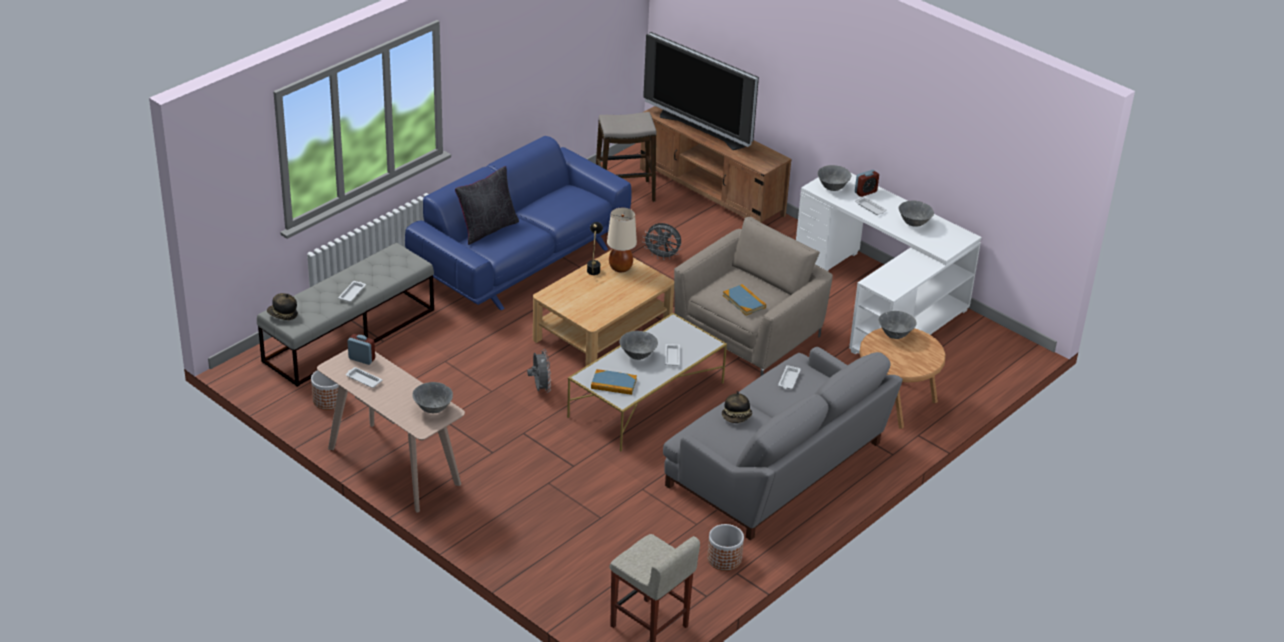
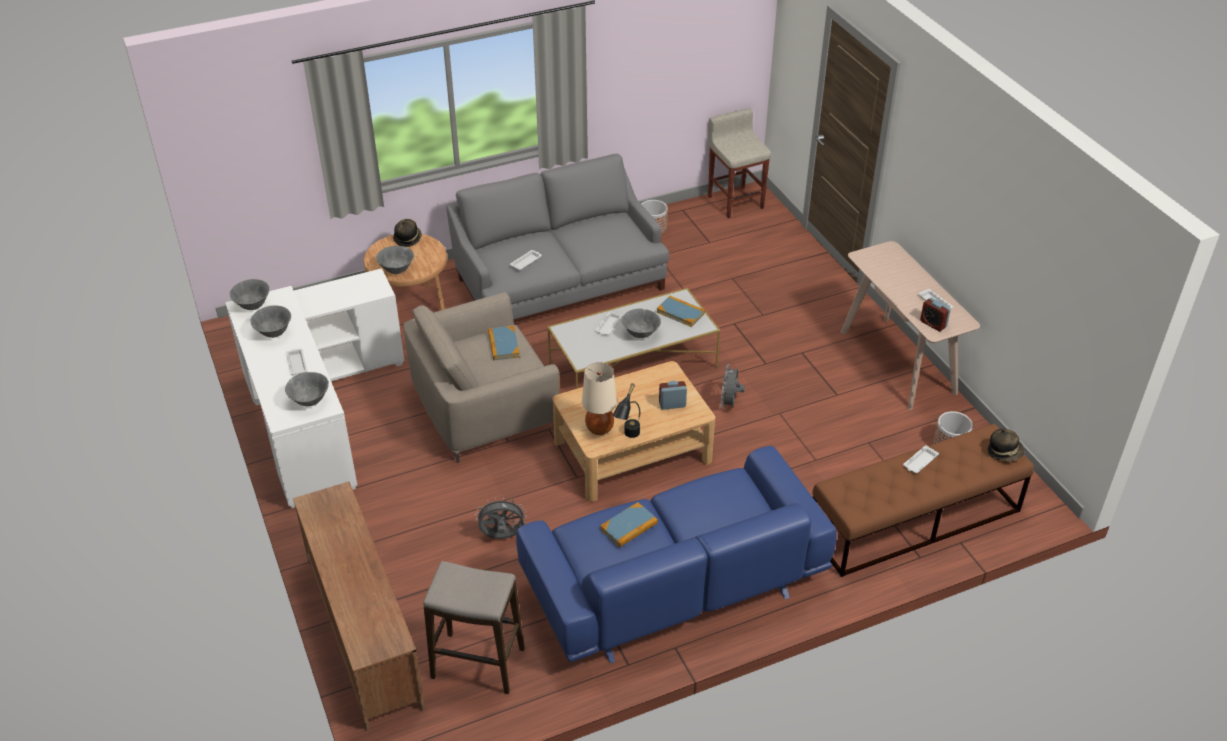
camera: 155 degrees left, 5 degrees up
(350, 335) = (914, 521): grey bench -> brown bench
(433, 409) = (876, 262): grey bowl -> grey bowl (253, 306)
(487, 229) = (728, 523): black pillow -> none
(556, 208) = (629, 526): none -> book
(662, 256) = (502, 537): grey fan -> grey fan turned 45 degrees counterclockwise
(701, 130) = (361, 584): television -> none
(737, 417) = (597, 243): hat -> hat (407, 239)
(865, 192) = (279, 386): alarm clock -> alarm clock (672, 404)

